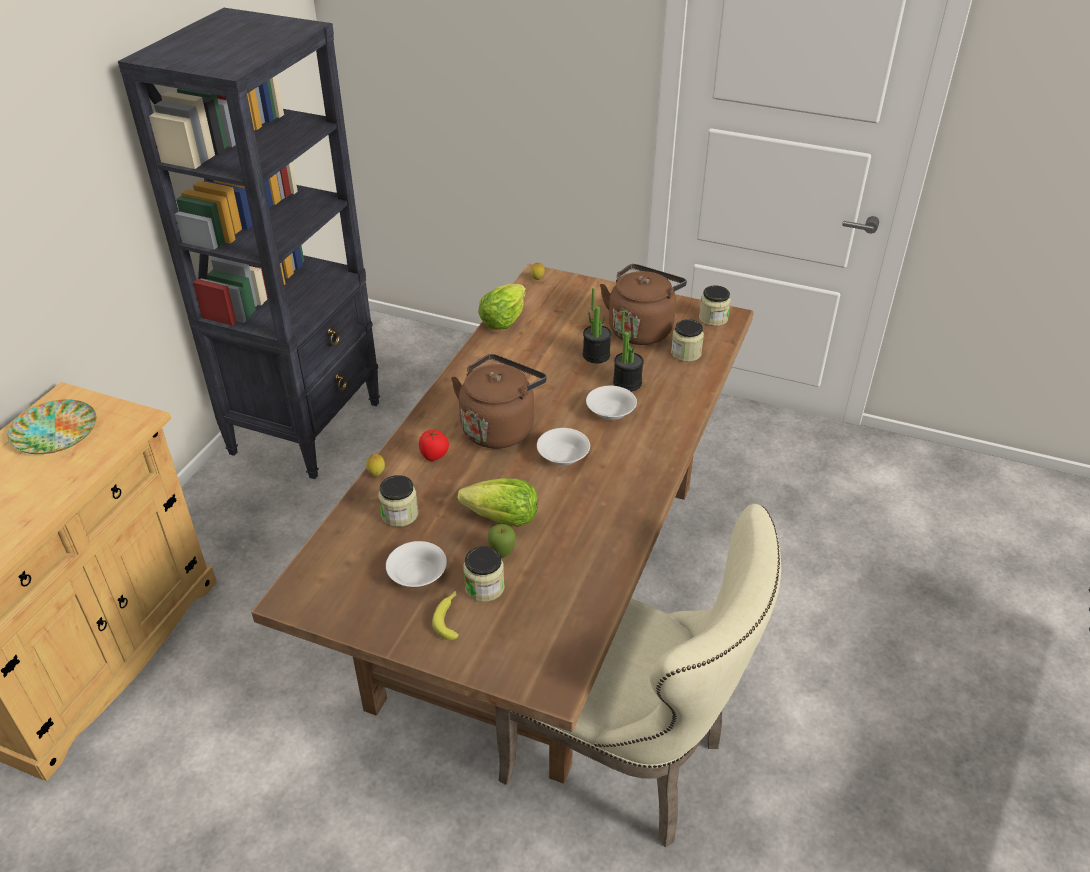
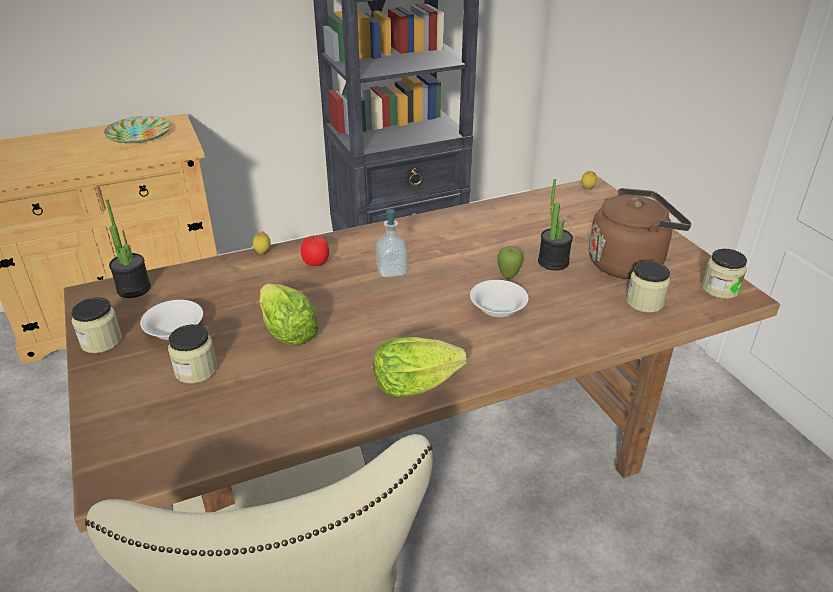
camera: 45 degrees right, 5 degrees down
(400, 514) = (232, 286): jar -> jar (101, 341)
(449, 618) = (142, 373): banana -> none
(499, 427) = (391, 270): brown kettle -> soap dispenser
(502, 554) = (246, 356): apple -> apple (508, 277)
(503, 321) = (513, 203): lettuce -> lettuce (414, 384)
(564, 456) = (405, 318): white bowl -> none
(627, 383) = (548, 296): potted plant -> potted plant (134, 289)

